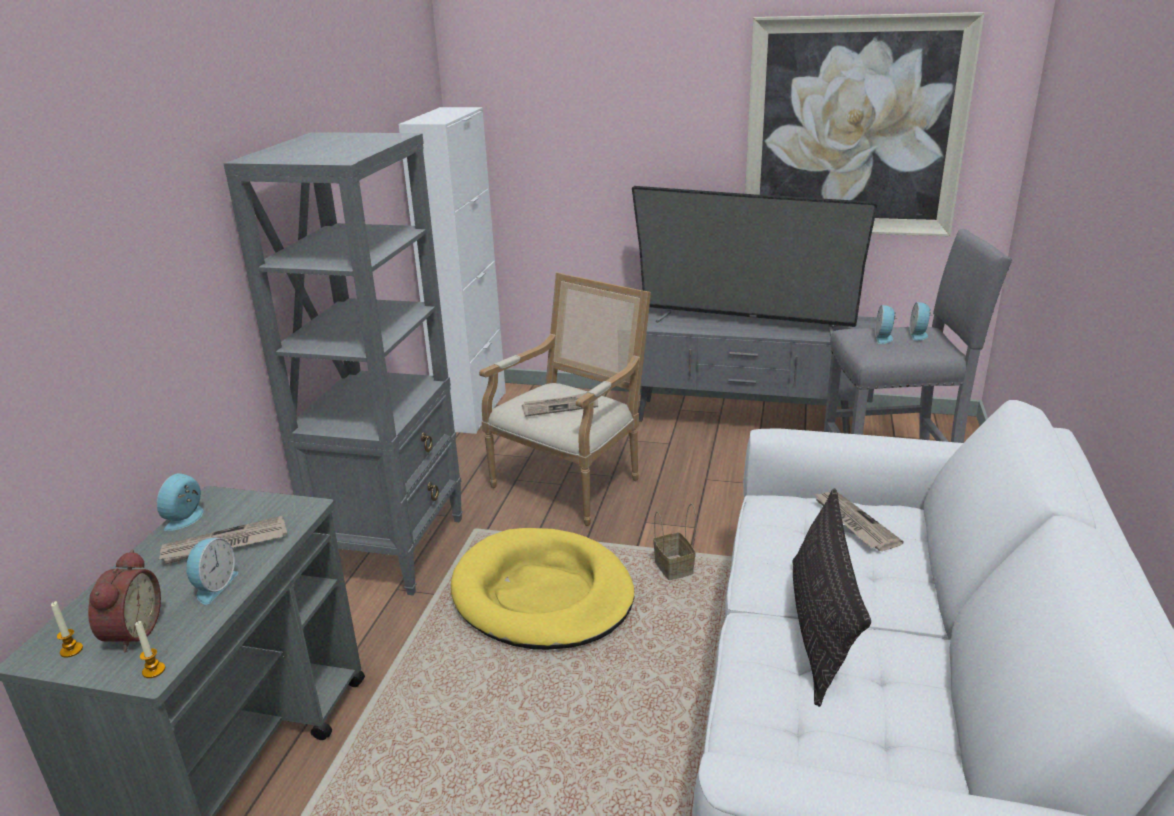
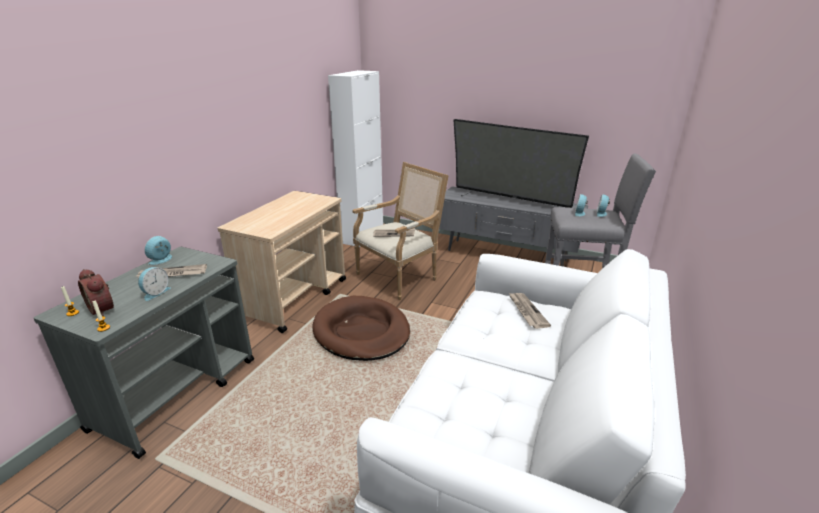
camera: 10 degrees right, 0 degrees up
(130, 632) = (104, 309): alarm clock -> alarm clock turned 120 degrees clockwise
(393, 548) = (295, 298): grey bookcase -> beige cart
(542, 595) = (361, 332): yellow dog bed -> brown dog bed
(675, 569) = (438, 328): basket -> none
(819, 628) = (481, 364): pillow -> none
(854, 128) = (582, 93): picture -> none

